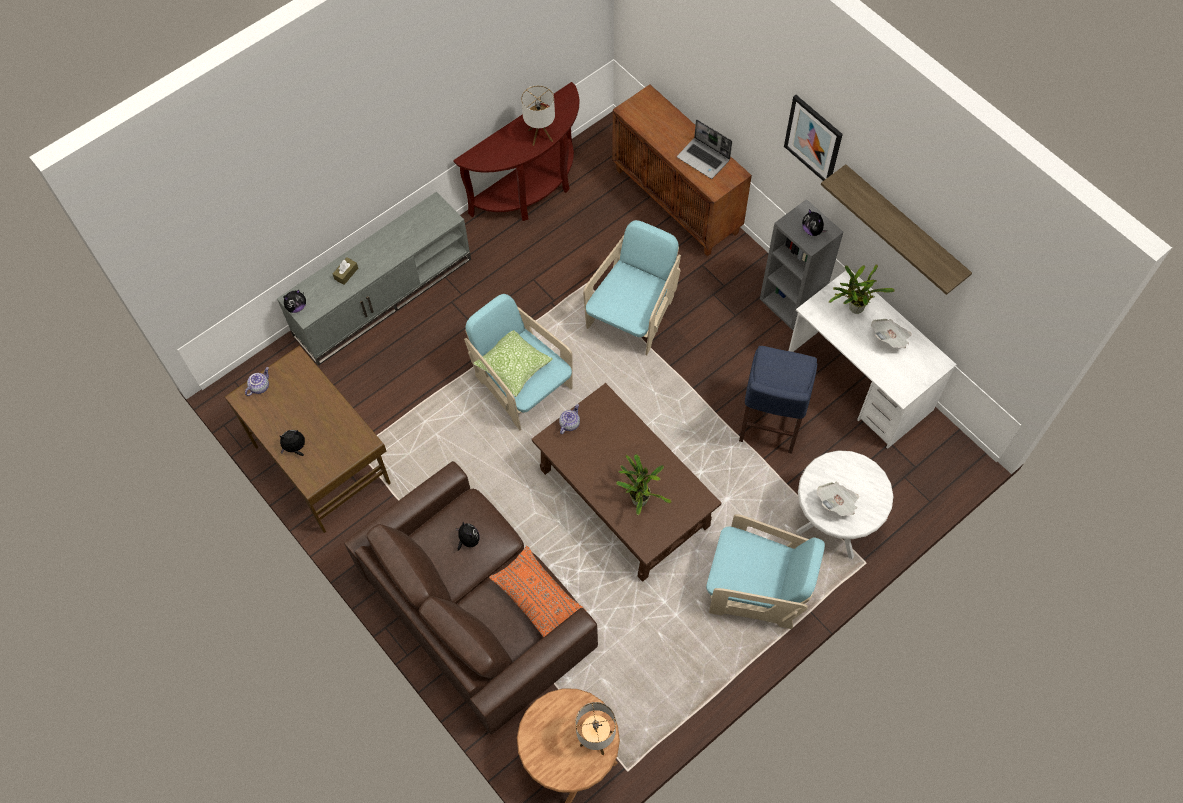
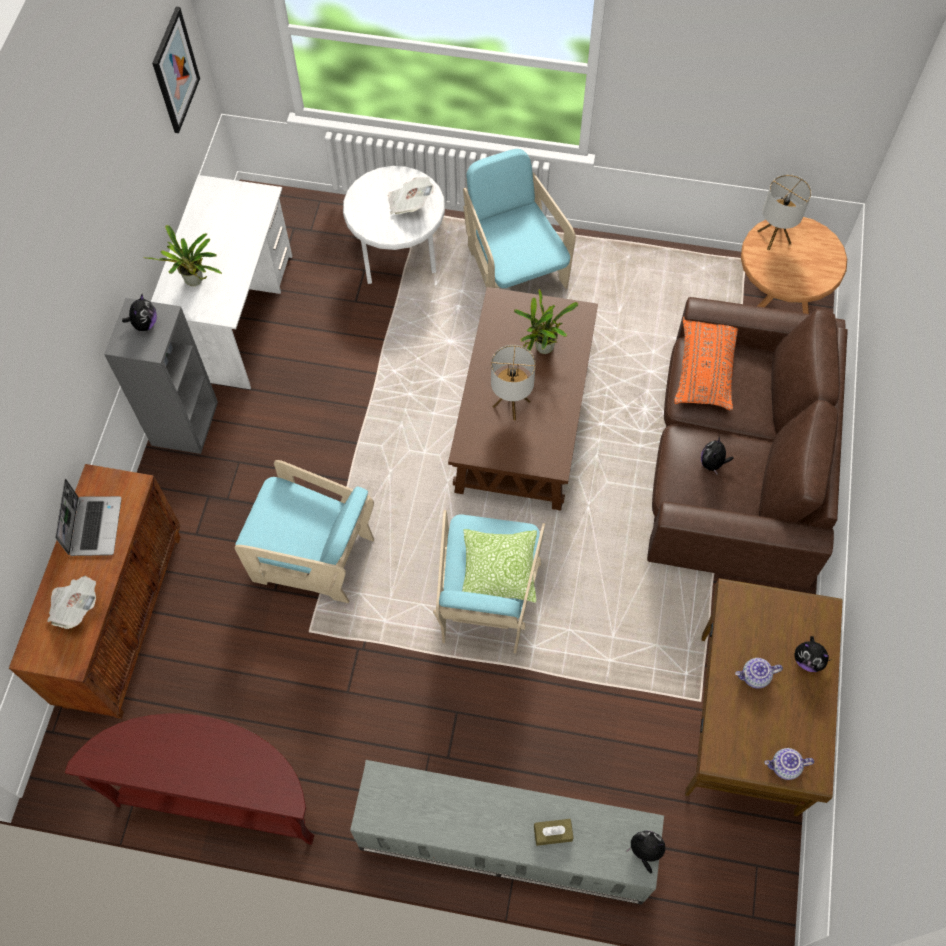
camera: 130 degrees left, 0 degrees up
(540, 135) = (185, 740): table lamp -> table lamp (511, 404)
(569, 423) = (521, 460): teapot -> teapot (755, 677)
(633, 315) = (313, 556): turquoise armchair -> turquoise armchair turned 150 degrees counterclockwise
(769, 426) = (345, 355): blue stool -> none
(813, 139) = (60, 300): picture -> picture (175, 70)
(890, 338) = (209, 235): newspaper -> newspaper (76, 607)
(904, 227) = (120, 177): shelf -> none

